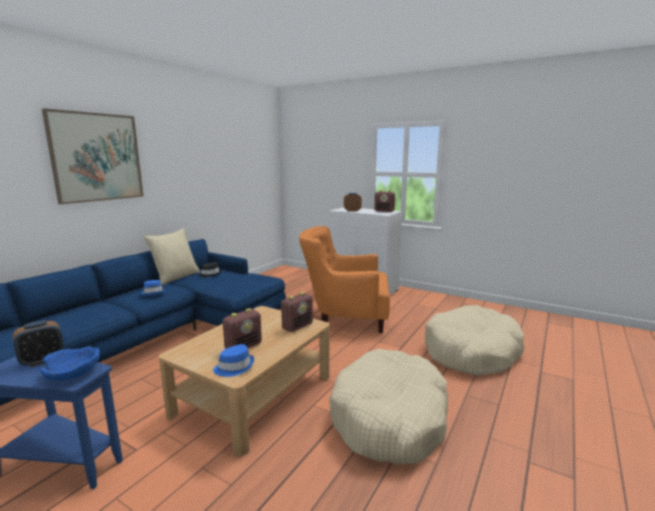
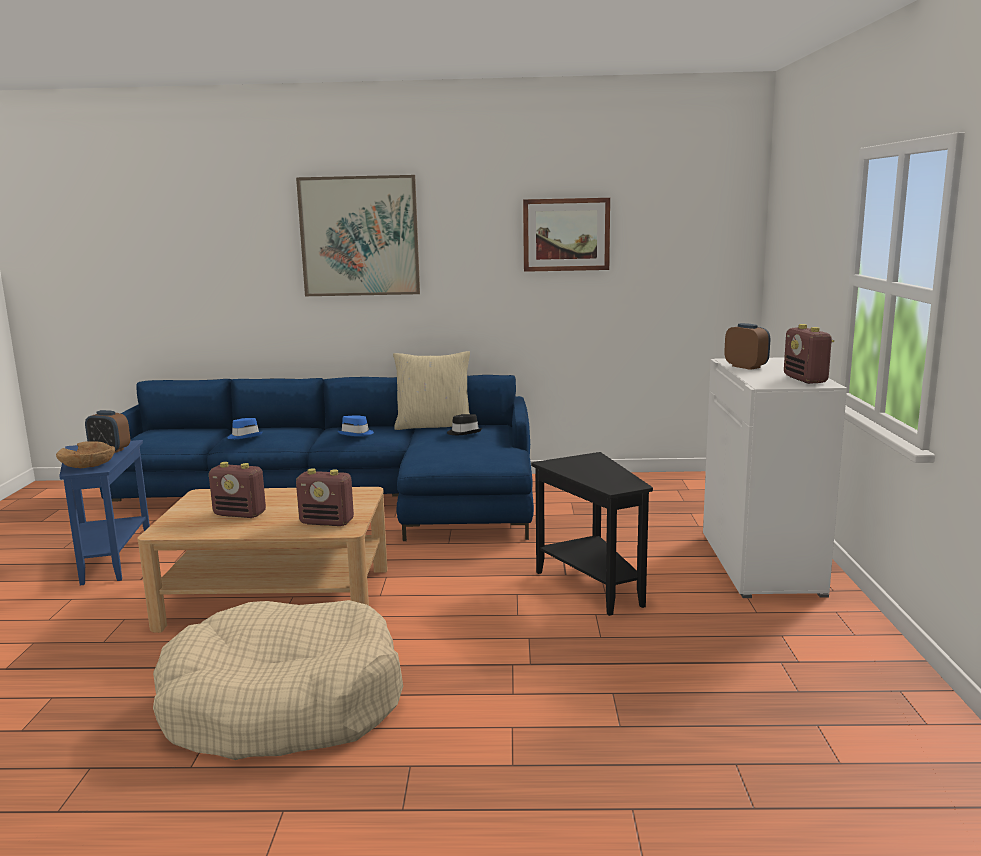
camera: 60 degrees right, 0 degrees up
(73, 373) = (88, 466): blue bowl -> brown bowl
(212, 158) = (566, 234): none -> picture
(234, 367) = (184, 525): blue hat -> blue hat (245, 436)
(345, 317) = (592, 585): orange armchair -> black side table
(471, 352) = (604, 746): beige dog bed -> none

